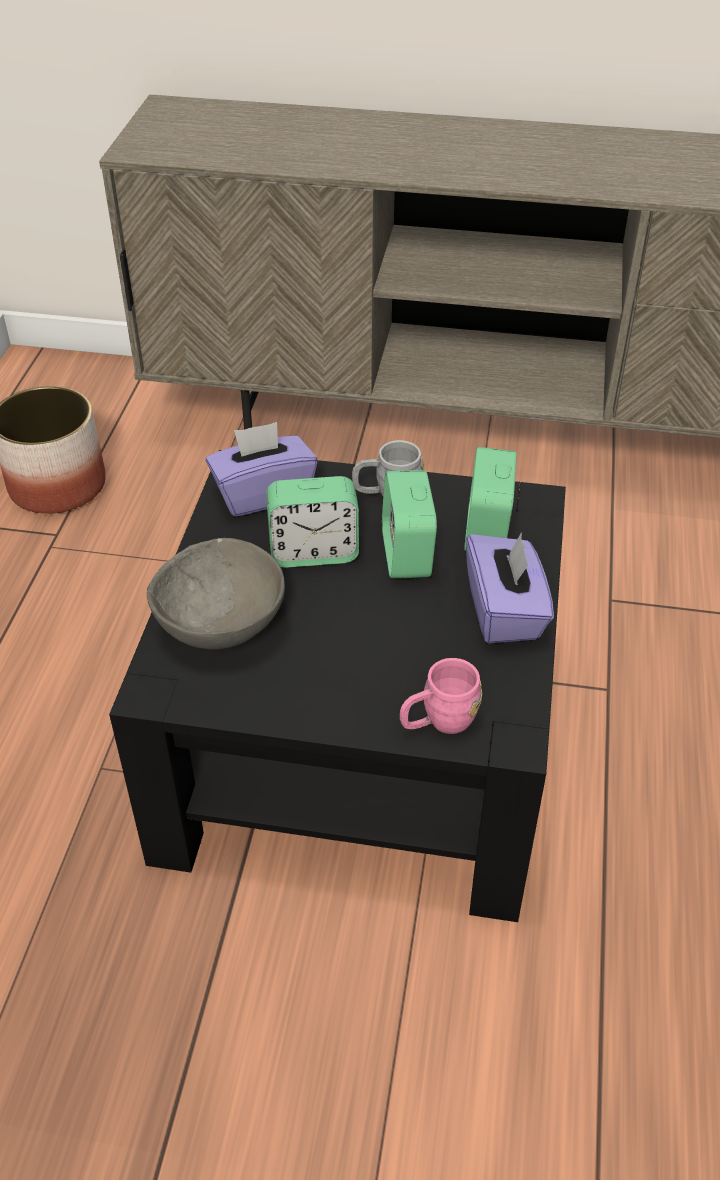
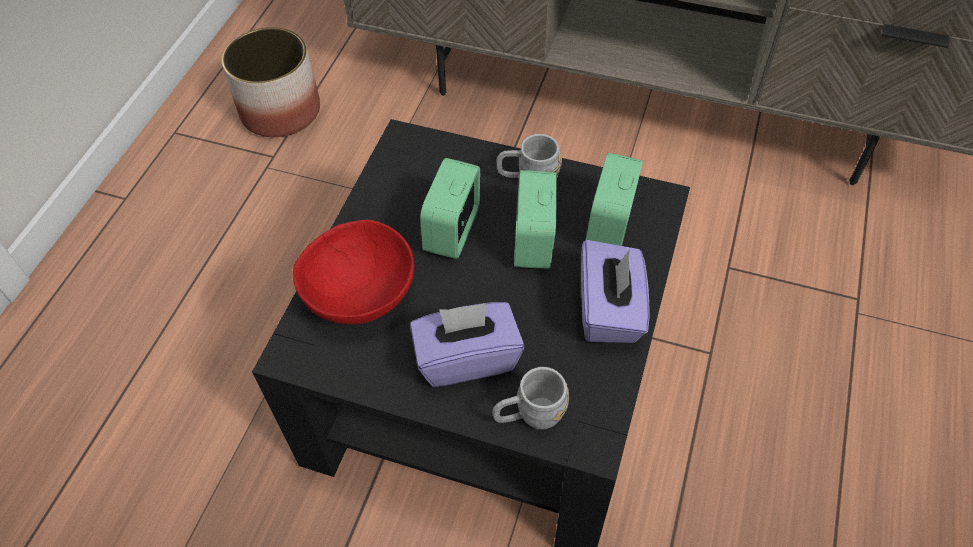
camera: 10 degrees right, 10 degrees up
(220, 626) = (359, 296): grey bowl -> red bowl
(263, 494) = (420, 167): purple tissue box -> purple tissue box (467, 358)
(314, 552) = (453, 231): alarm clock -> alarm clock turned 105 degrees clockwise
(438, 722) = (530, 416): pink mug -> grey mug

